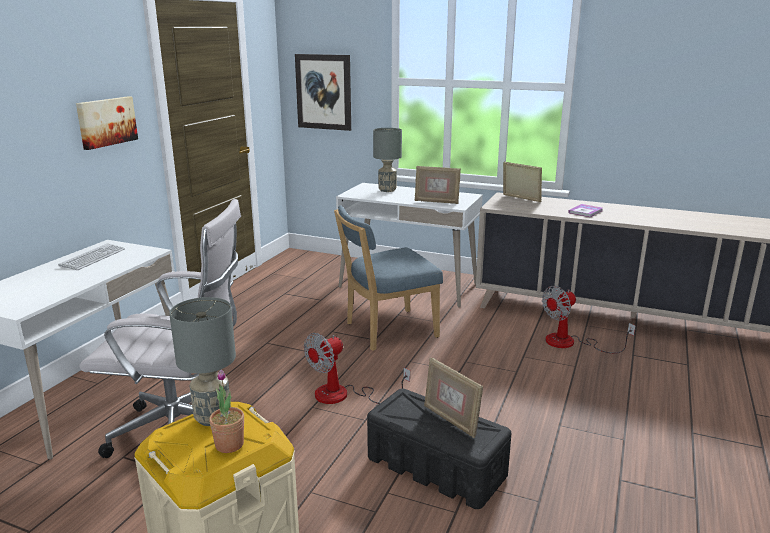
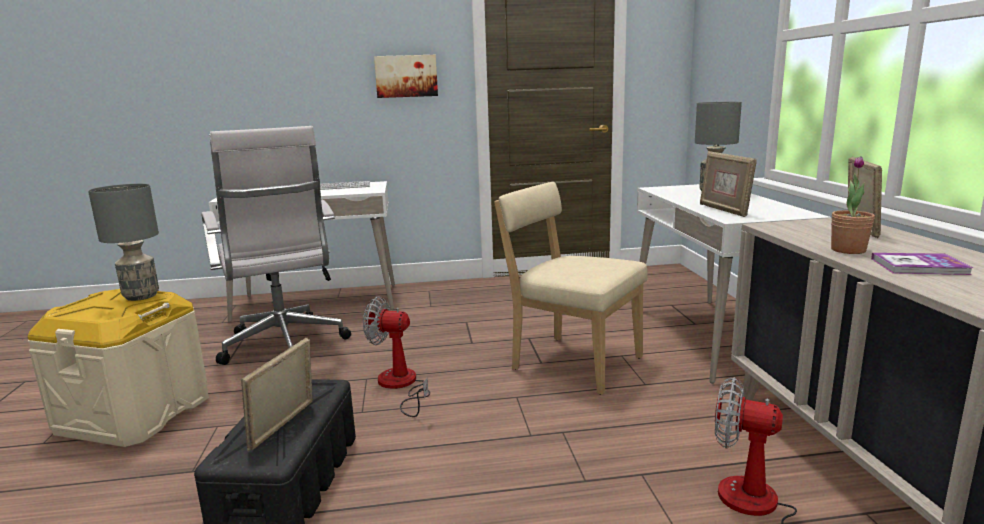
camera: 60 degrees right, 5 degrees down
(229, 444) = (94, 311): potted plant -> potted plant (848, 250)
(324, 92) = (720, 62): picture -> none
(387, 331) = (571, 362): blue chair -> beige chair

